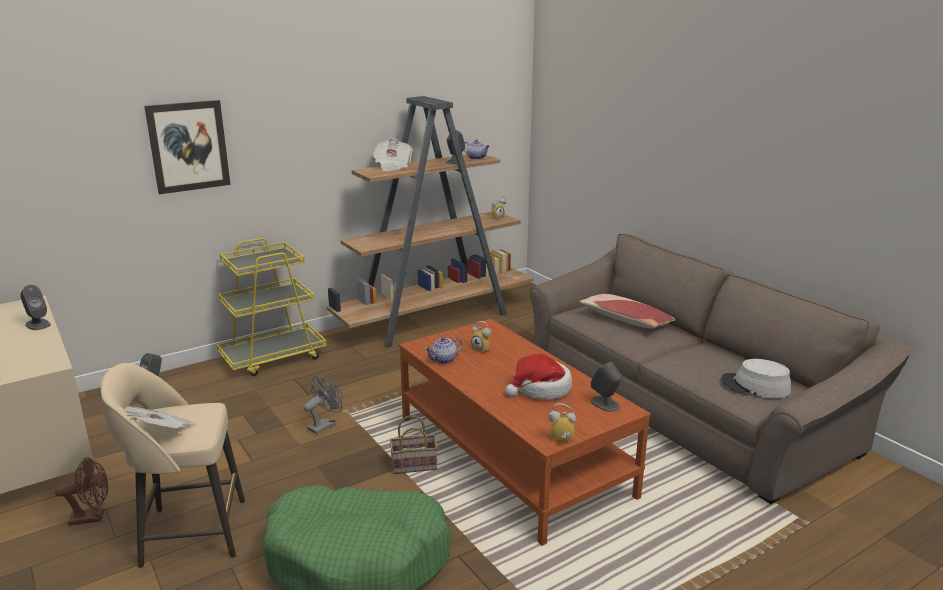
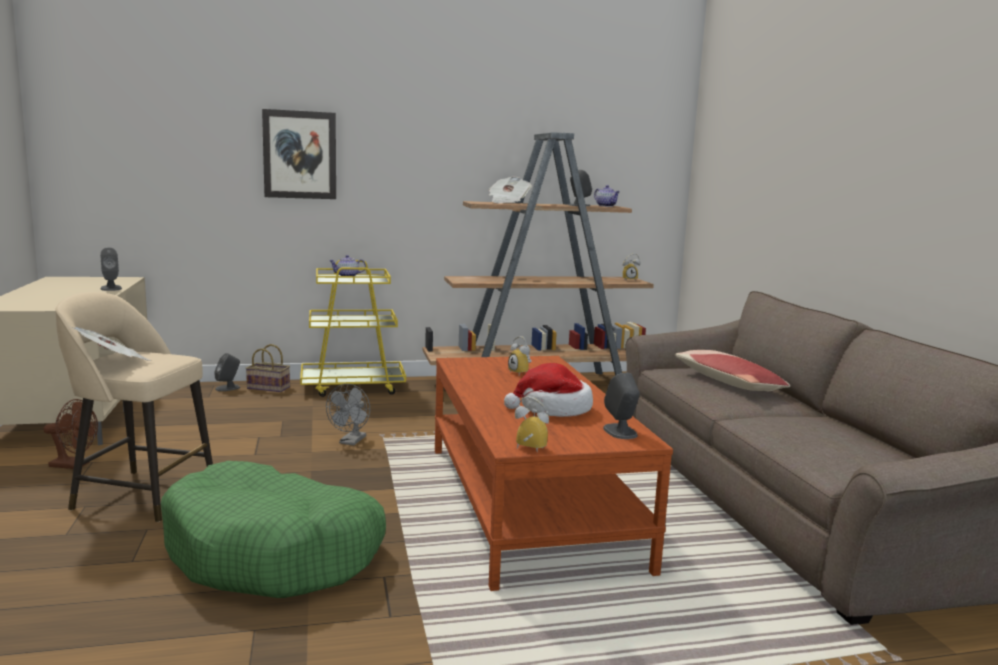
camera: 20 degrees right, 10 degrees down
(325, 425) = (351, 442): grey fan -> grey fan turned 135 degrees clockwise
(415, 464) = (412, 489): basket -> basket (269, 388)
(444, 360) = (468, 374): teapot -> teapot (347, 276)
(755, 386) = (858, 458): grey hat -> none

